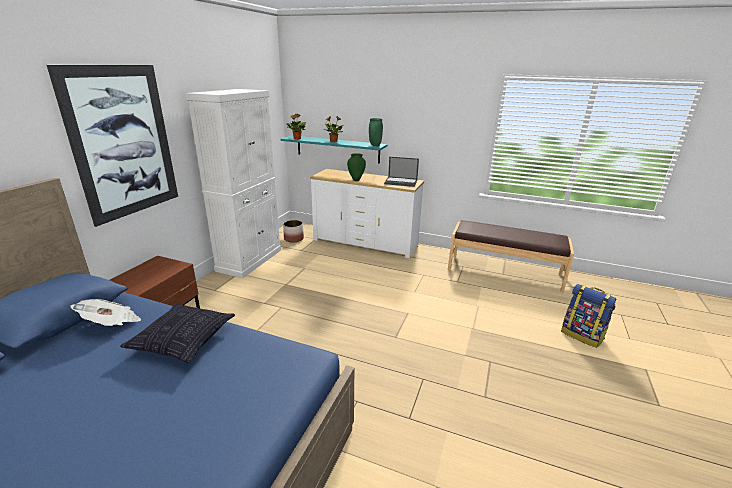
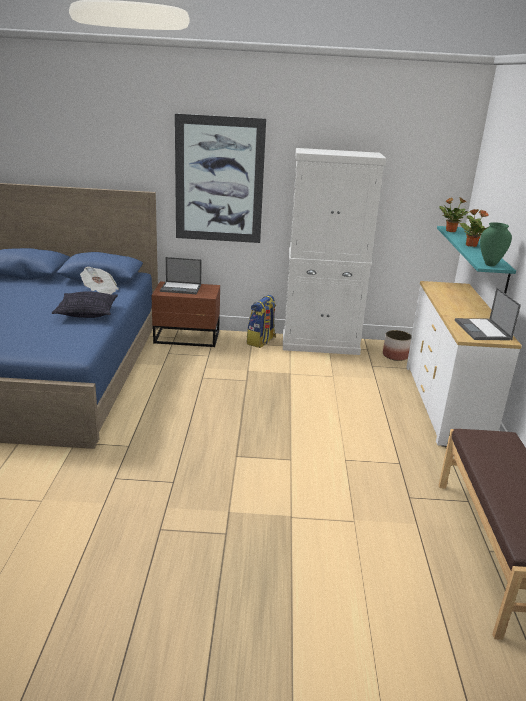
camera: 70 degrees right, 0 degrees up
(137, 277) = (181, 288): none -> laptop
(356, 180) = (445, 304): green vase -> none
(582, 335) = (349, 648): backpack -> backpack (261, 341)

